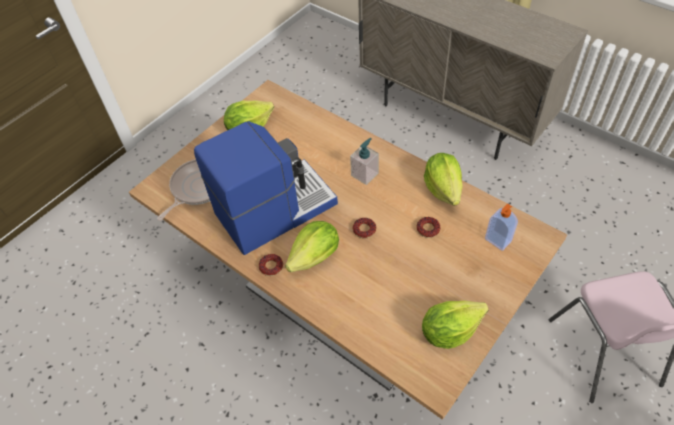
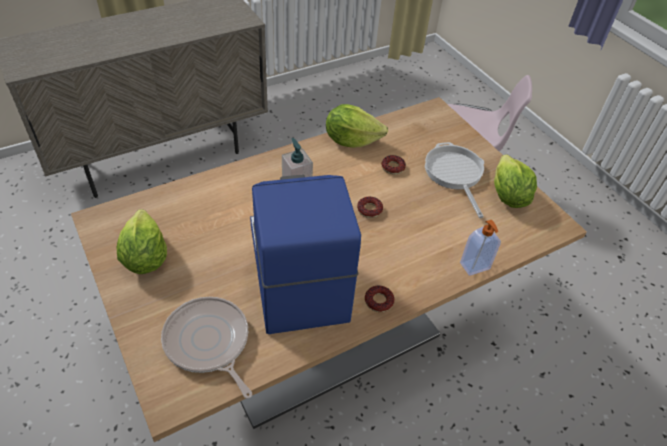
camera: 75 degrees left, 5 degrees down
(315, 257) = (384, 259): lettuce -> none
(451, 278) = (454, 174): none -> frying pan
(497, 241) = (427, 133): soap dispenser -> soap dispenser (475, 267)

